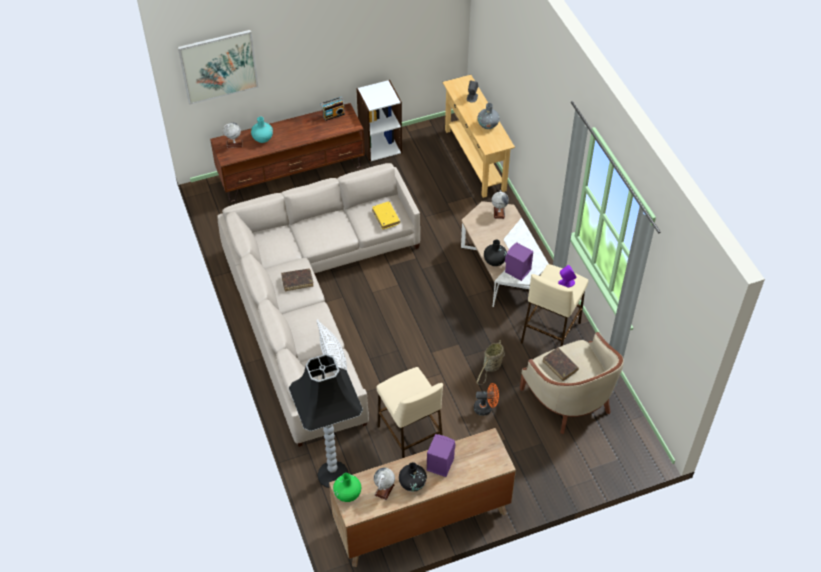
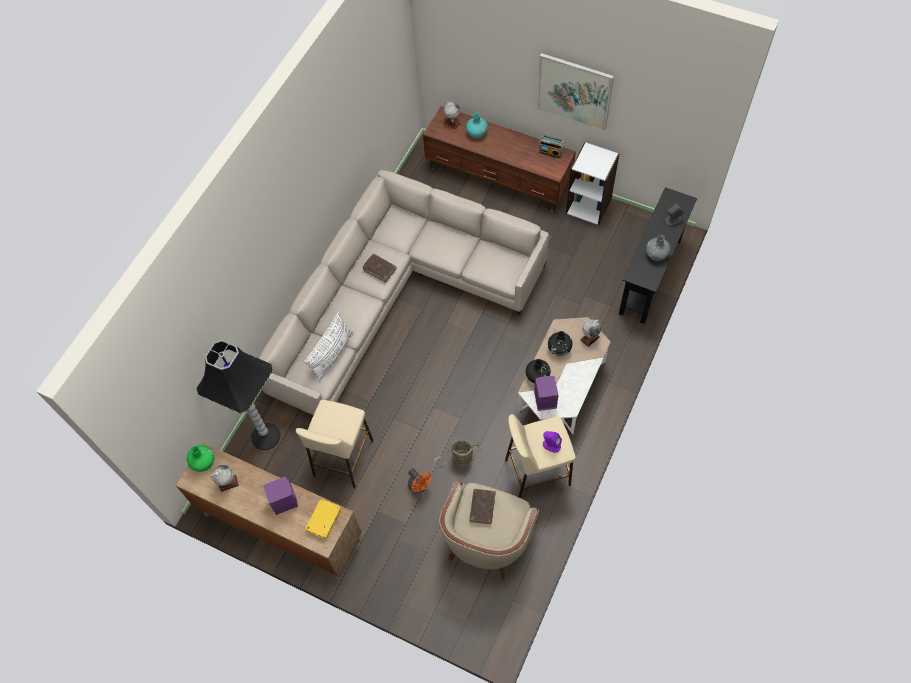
camera: 50 degrees right, 10 degrees up
(218, 66) = (457, 47): picture -> picture (574, 91)
(386, 217) = (499, 270): yellow book -> yellow book (324, 520)
(412, 483) = (250, 497): black vase -> black vase (559, 348)
(475, 160) = (650, 276): beige console table -> black console table

